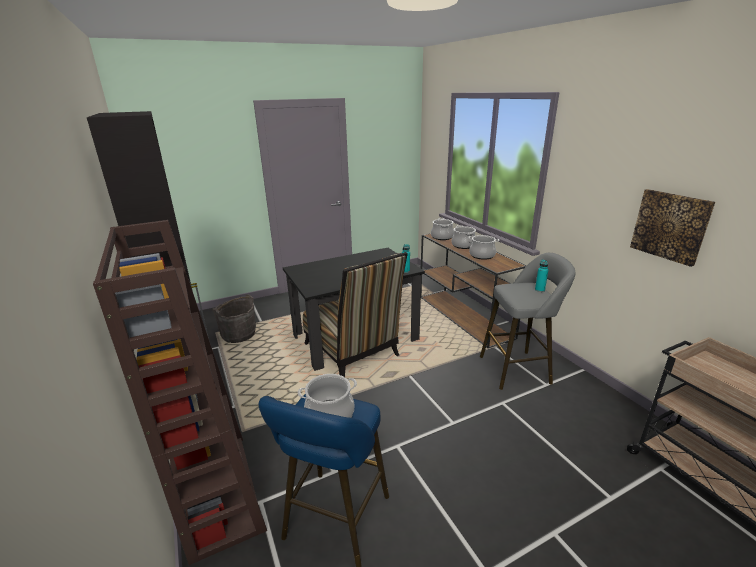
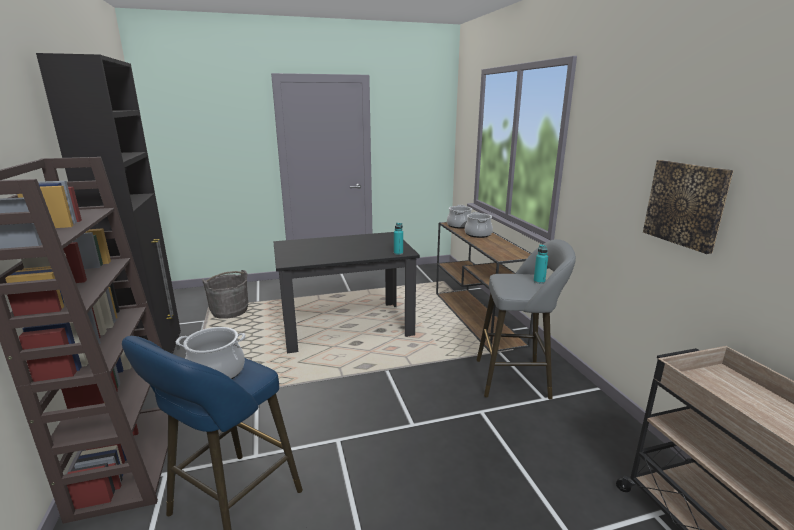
camera: 10 degrees right, 5 degrees down
(354, 353) = (337, 341): chair -> none
(482, 255) = (492, 245): cooking pot -> none

